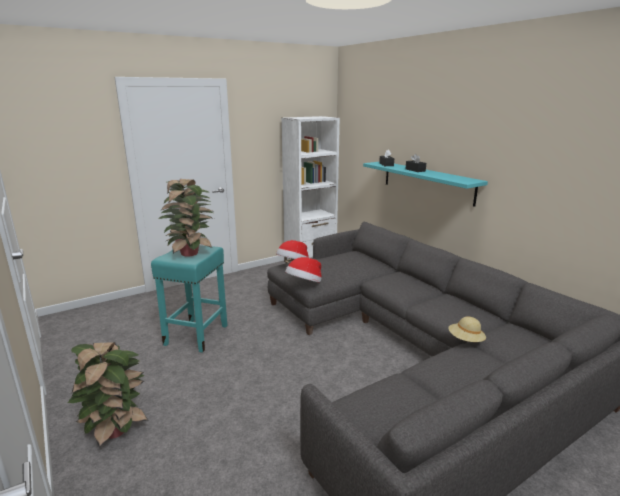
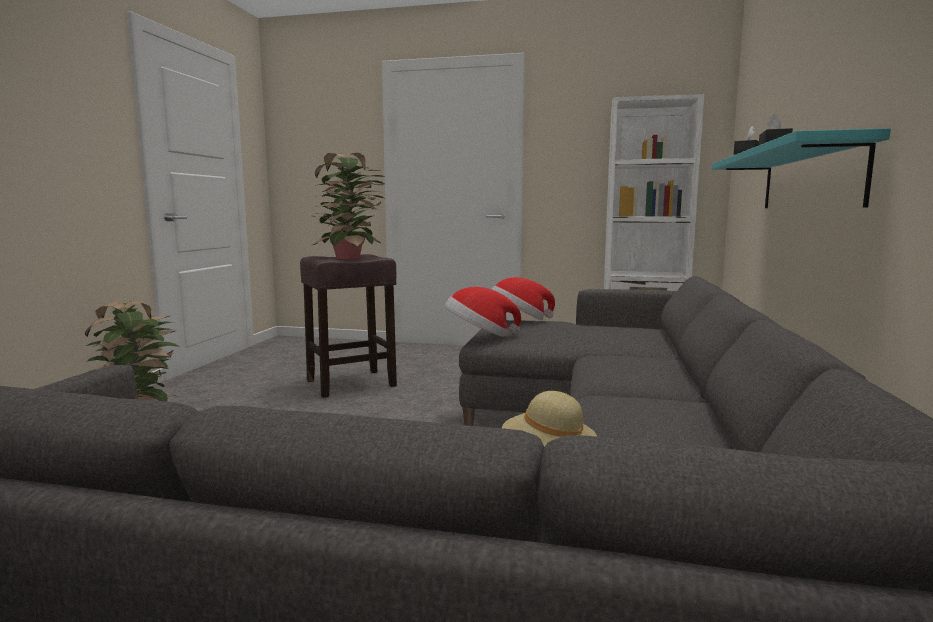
camera: 45 degrees right, 10 degrees down
(197, 334) = (352, 383): turquoise stool -> brown stool

